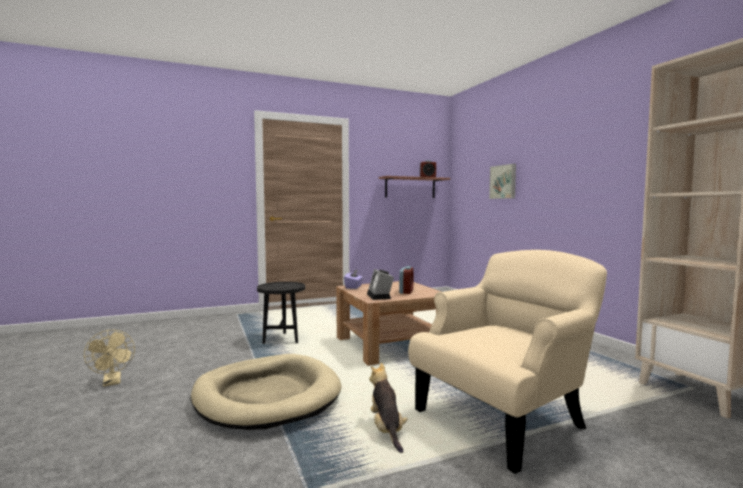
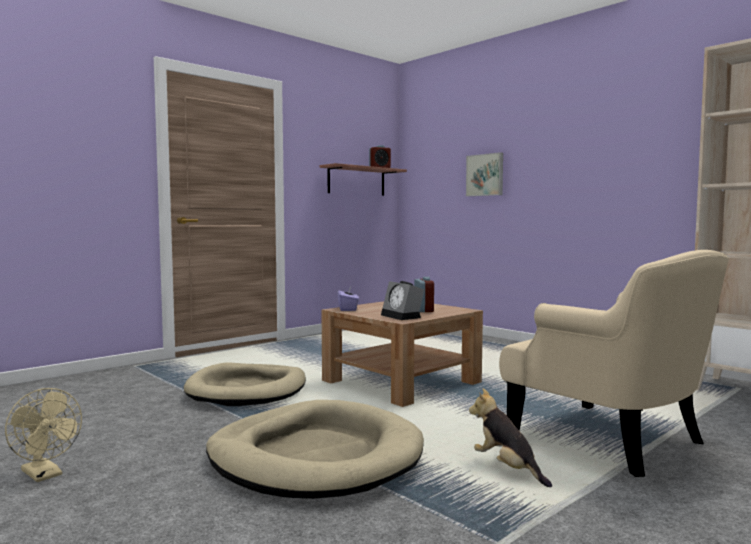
camera: 20 degrees left, 0 degrees up
(282, 339) = (247, 390): black side table -> beige dog bed
(503, 418) = (610, 438): beige armchair -> beige armchair turned 105 degrees clockwise

